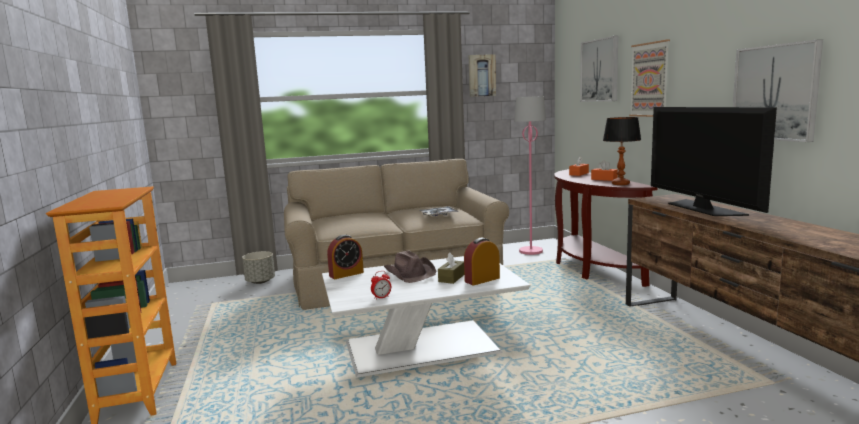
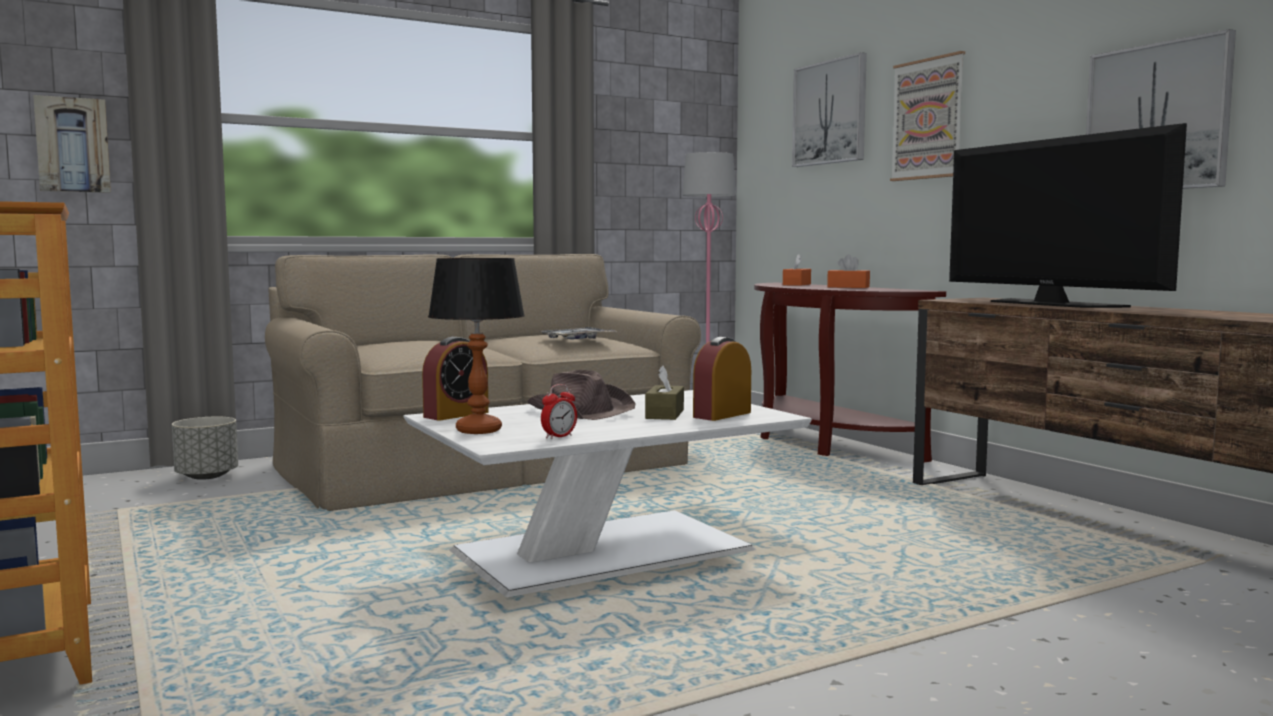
camera: 15 degrees left, 5 degrees down
(481, 75) = (622, 116): picture -> picture (72, 145)
(620, 184) = (883, 289): table lamp -> table lamp (479, 430)

